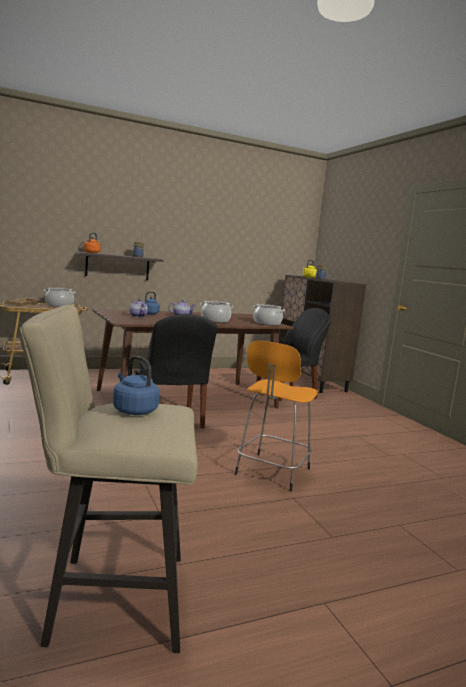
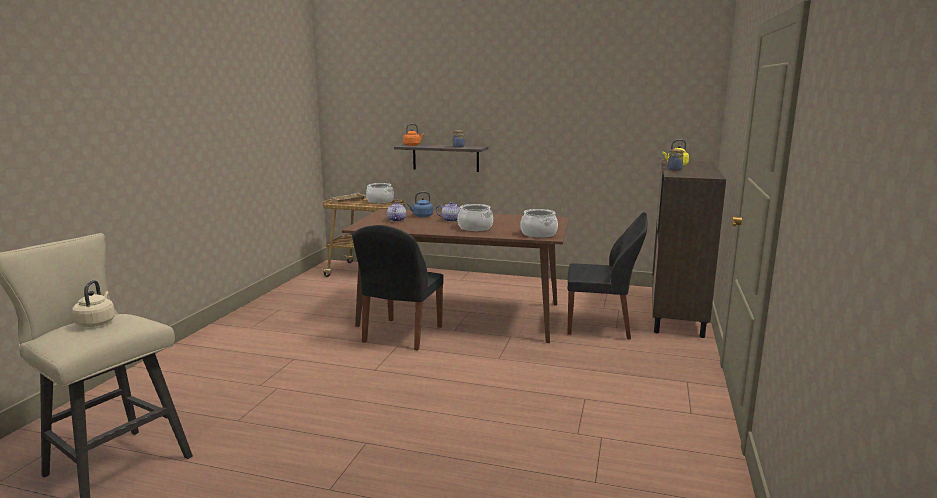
camera: 40 degrees right, 5 degrees up
(133, 410) = (97, 322): blue kettle -> beige kettle
(272, 472) = (395, 412): orange stool -> none

